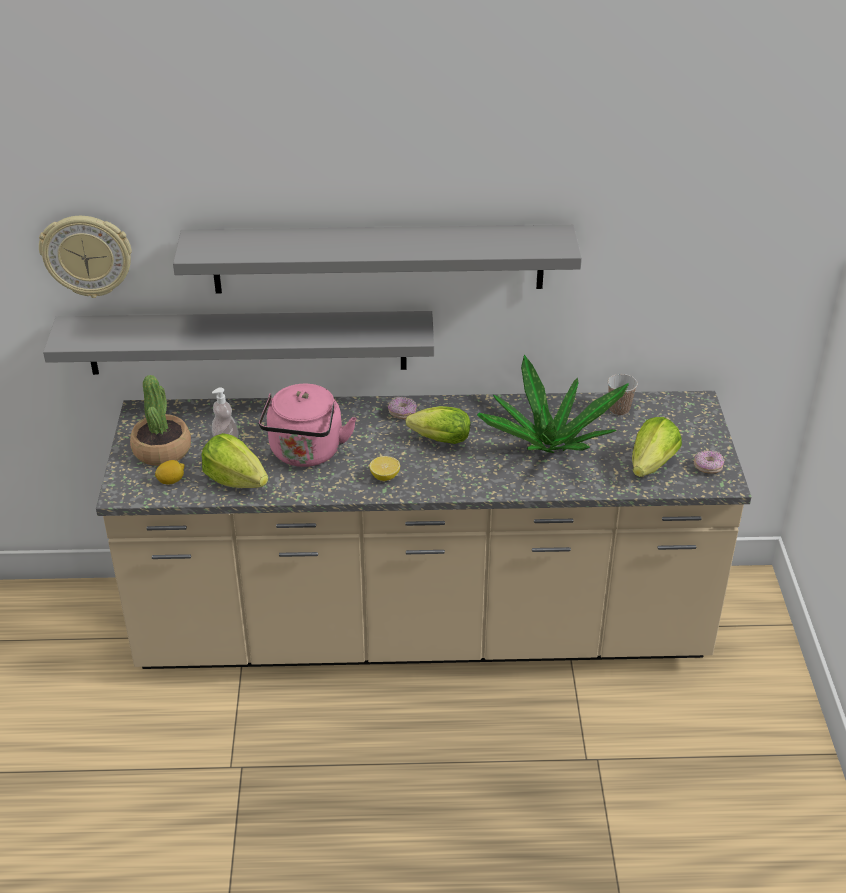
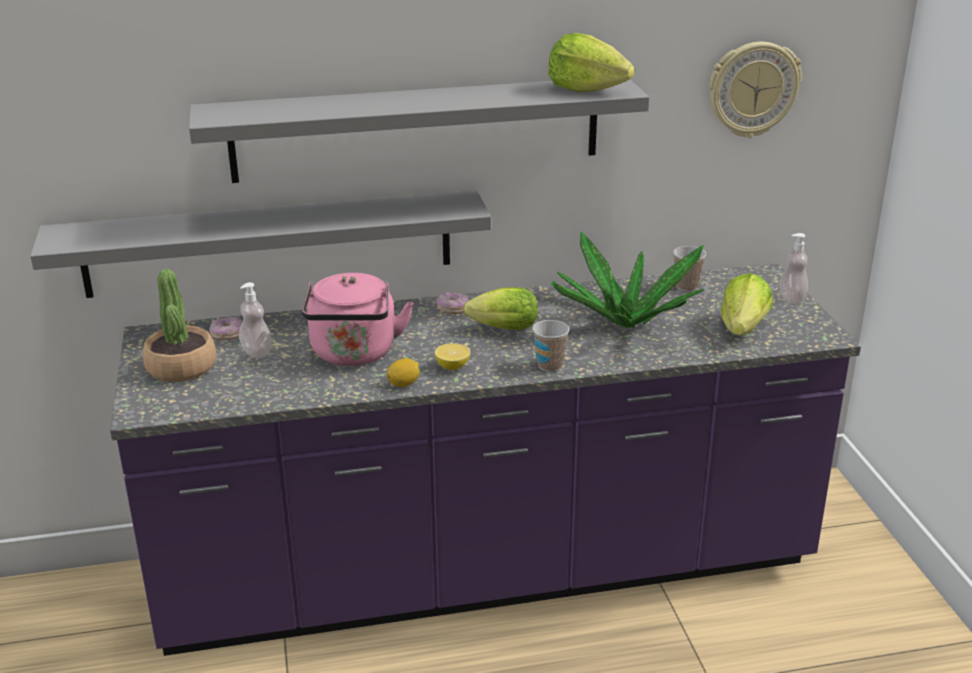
camera: 10 degrees left, 10 degrees down
(87, 255) = (78, 143): wall clock -> wall clock (752, 89)
(171, 480) = (199, 394): lemon -> lemon (404, 384)
(235, 480) = (277, 386): lettuce -> lettuce (586, 89)
(423, 631) = (487, 574): beige counter -> purple counter
(467, 485) = (550, 365): none -> cup
(708, 467) = (803, 325): donut -> donut (227, 336)
(710, 435) = (791, 299): none -> soap dispenser

